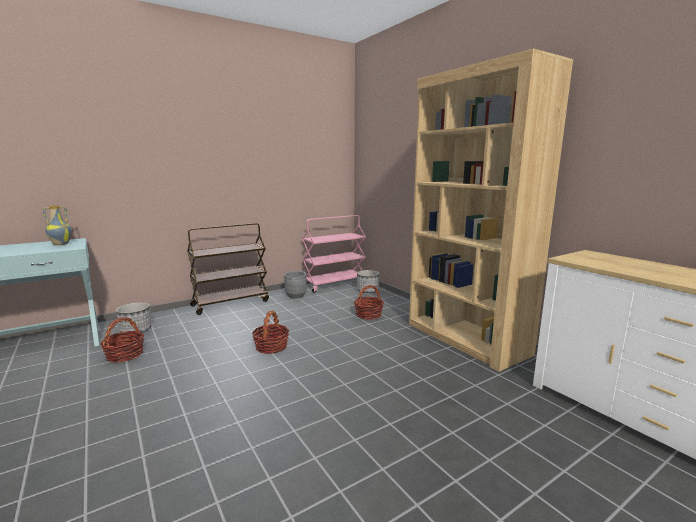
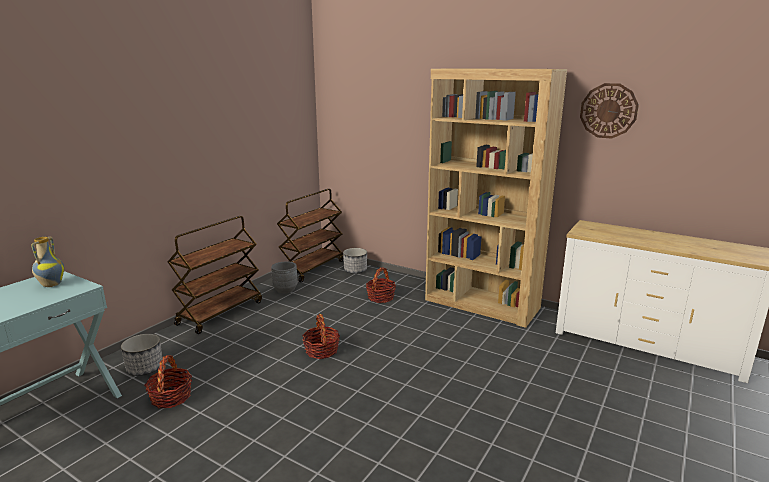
camera: 25 degrees left, 5 degrees up
(334, 284) = (312, 268): pink cart -> brown cart
(628, 104) = (608, 111): none -> wall clock

